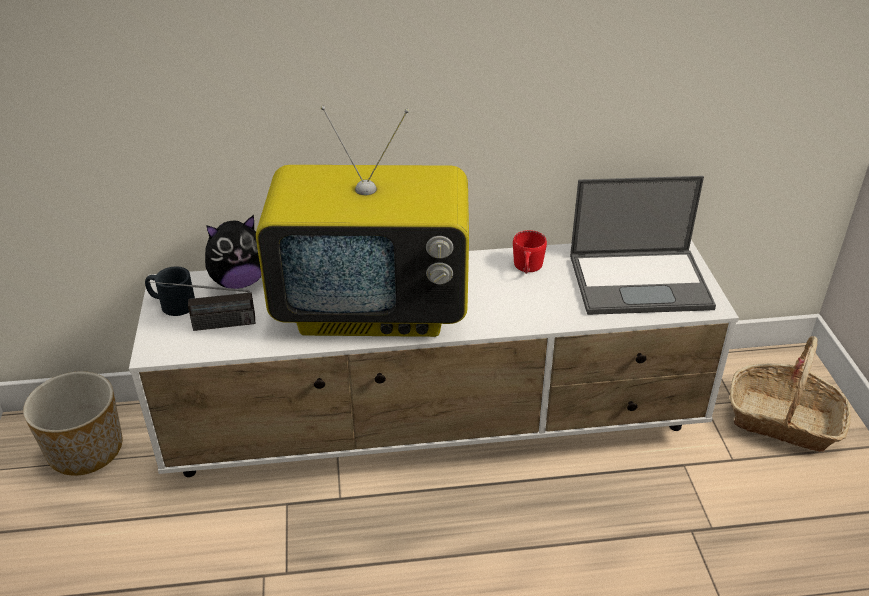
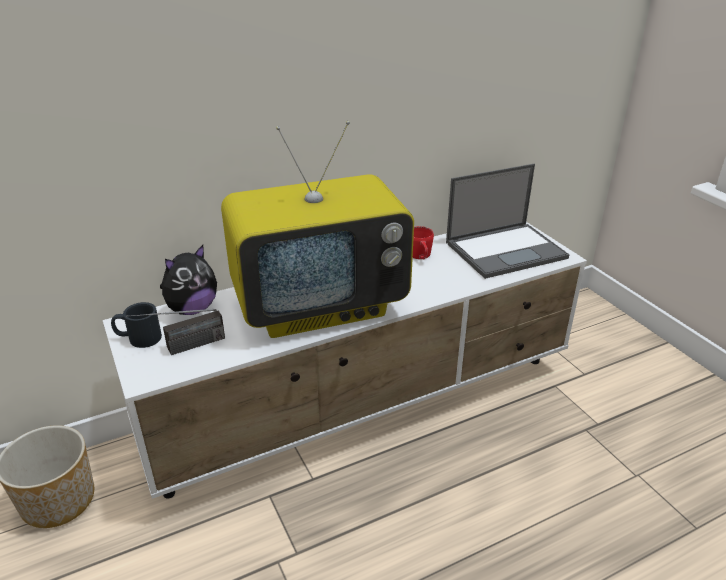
camera: 20 degrees left, 5 degrees down
(783, 420) = (601, 340): basket -> none

